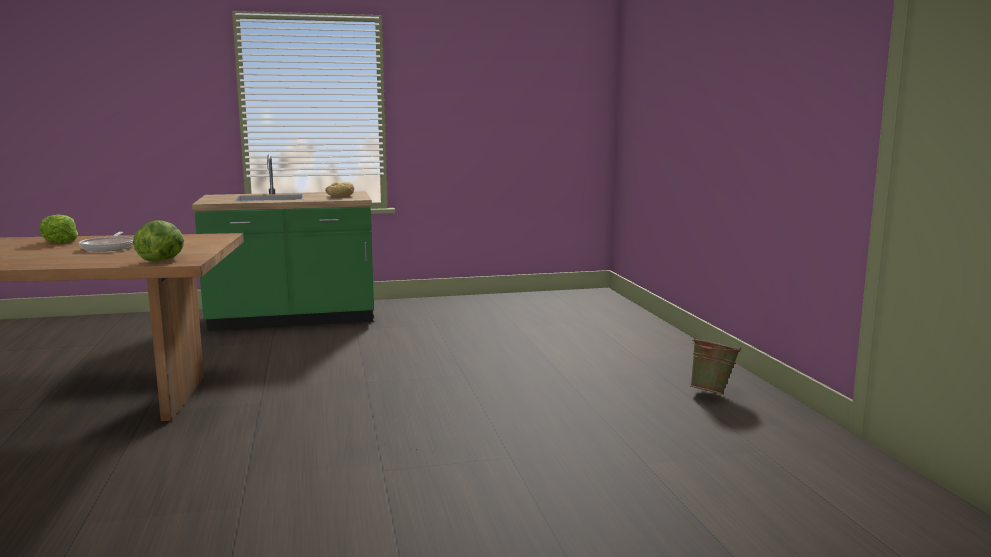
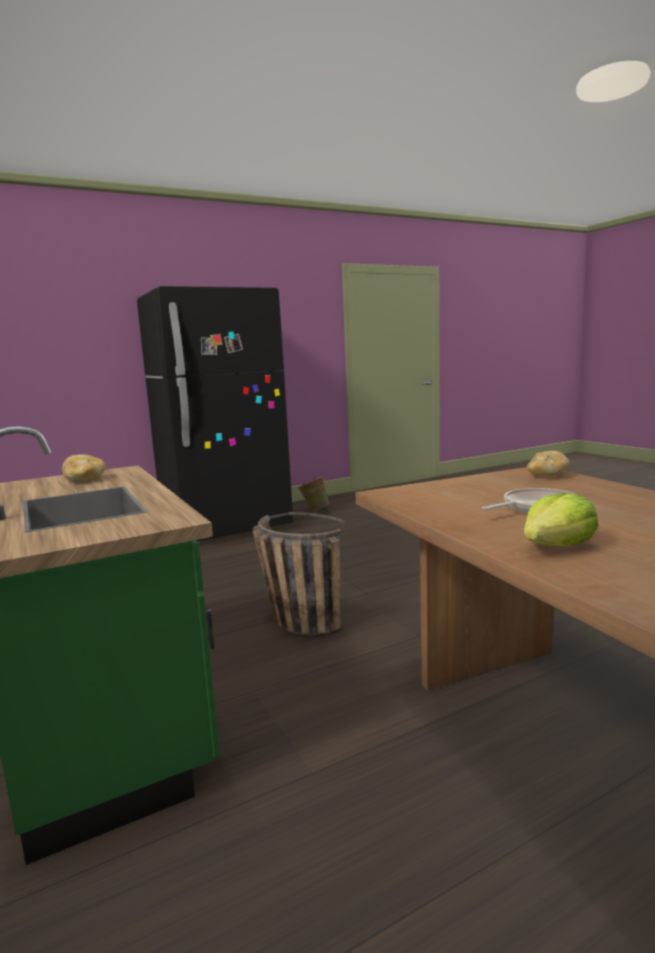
camera: 105 degrees left, 0 degrees up
(162, 260) = (547, 475): lettuce -> bread
(347, 356) = (295, 621): none -> basket
(644, 348) = (226, 527): none -> black fridge

